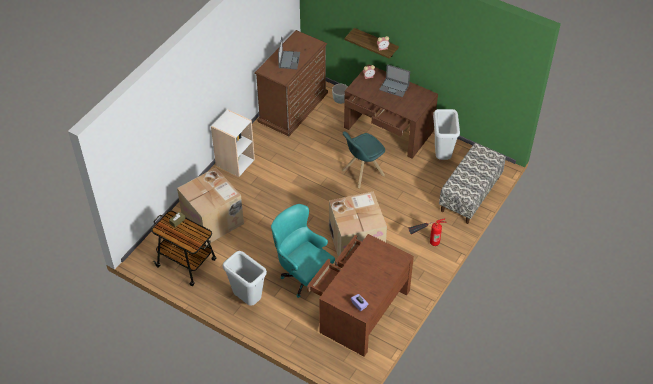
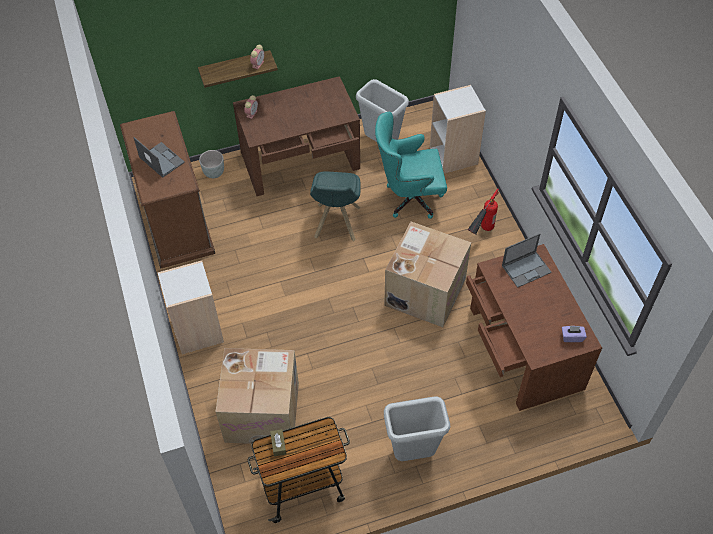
camera: 50 degrees left, 5 degrees up
(303, 276) = (429, 374): turquoise office chair -> turquoise office chair (409, 199)
(394, 87) = (292, 103): laptop -> laptop (526, 268)
(470, 195) = (453, 156): bench -> bookcase

